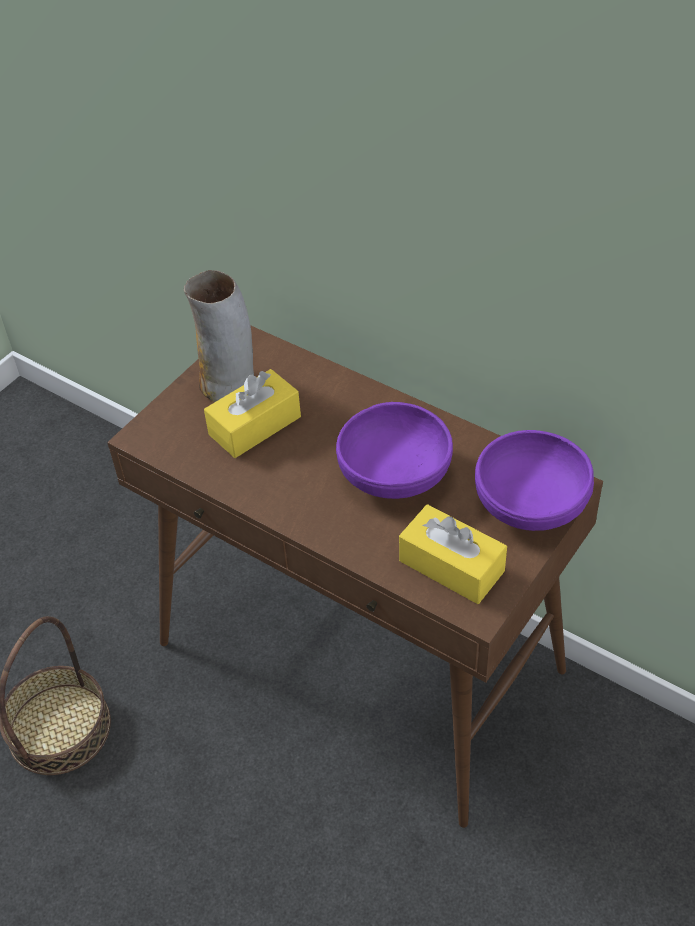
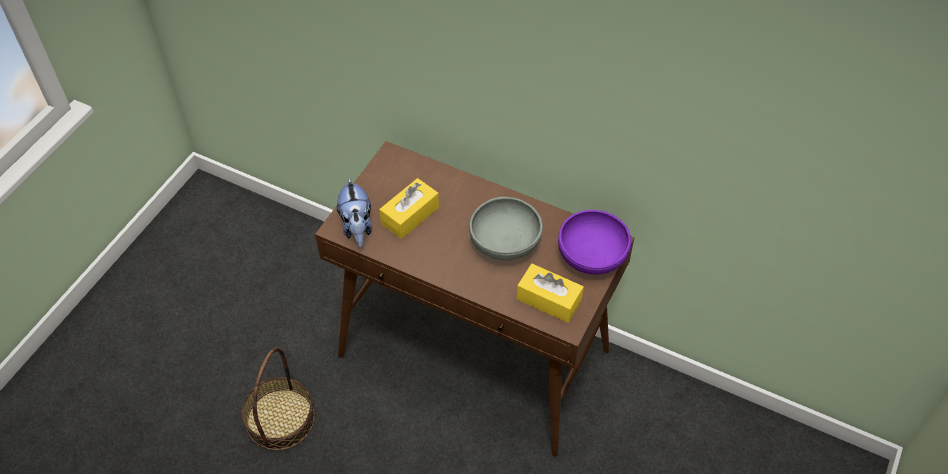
camera: 10 degrees left, 5 degrees up
(172, 437) = (357, 227): none -> plush toy
(229, 384) = (387, 187): vase -> none
(395, 473) = (505, 242): purple bowl -> grey bowl

